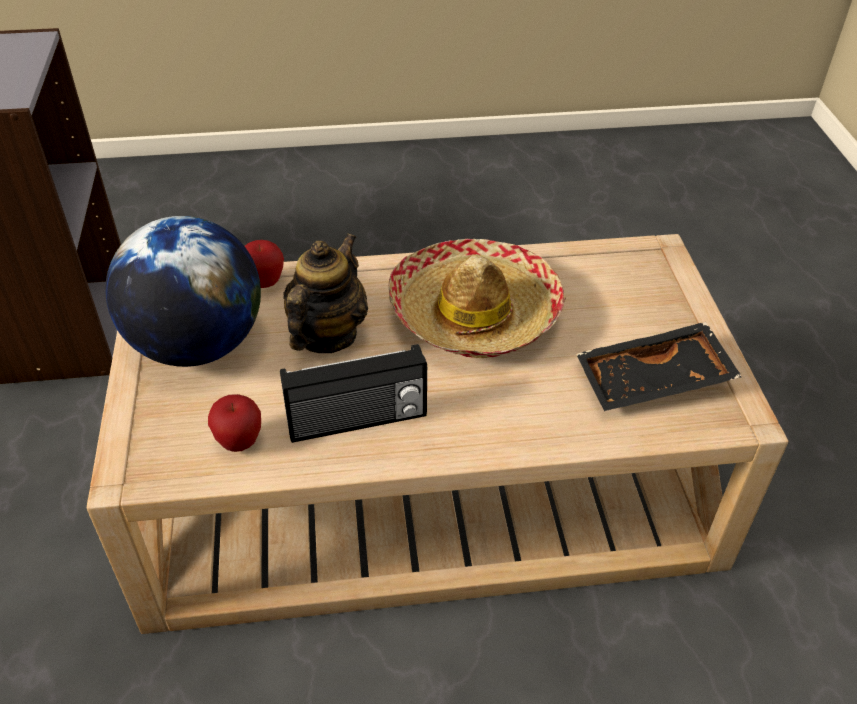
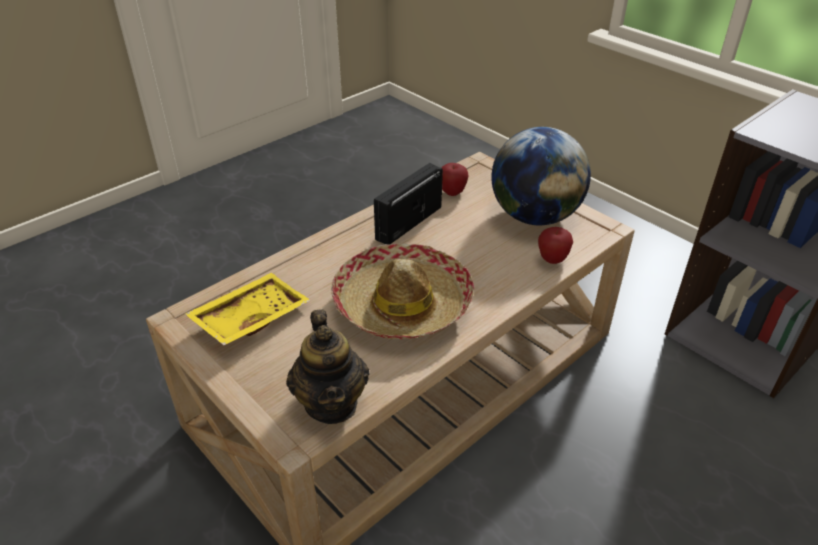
camera: 145 degrees right, 5 degrees down
(327, 335) = (476, 252): teapot -> teapot (331, 403)
(654, 382) = (250, 317): black tray -> yellow tray

